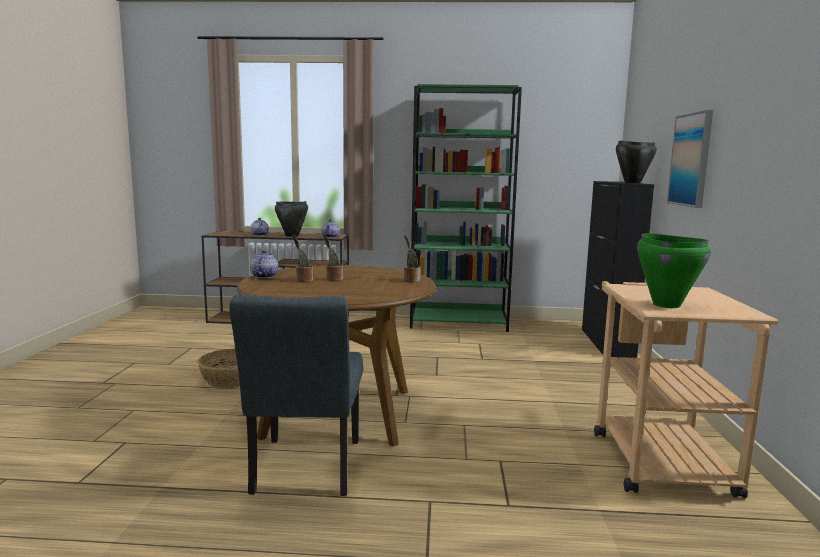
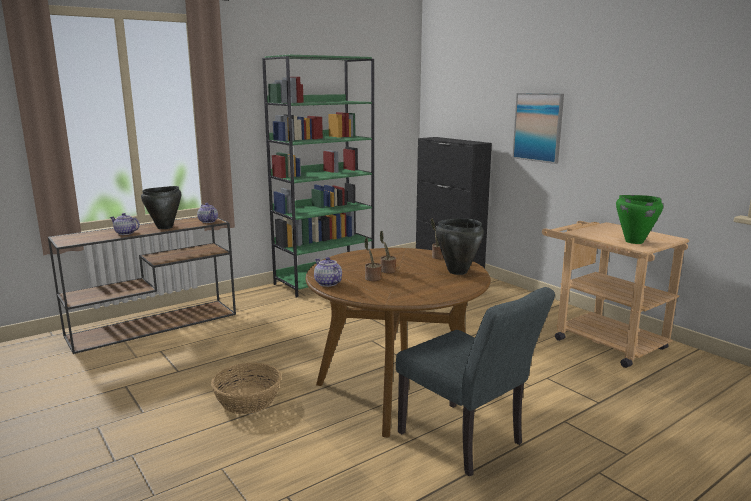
camera: 40 degrees left, 5 degrees up
(632, 183) = (470, 141): black cooking pot -> black cooking pot (457, 271)

